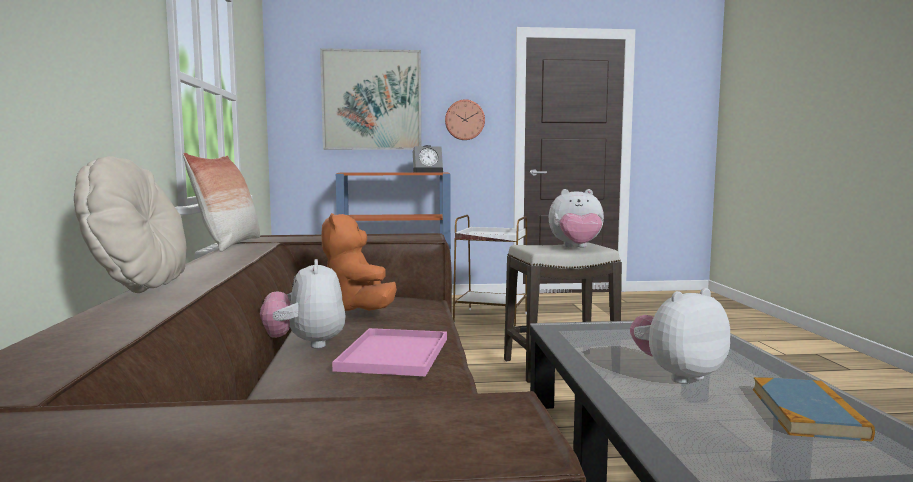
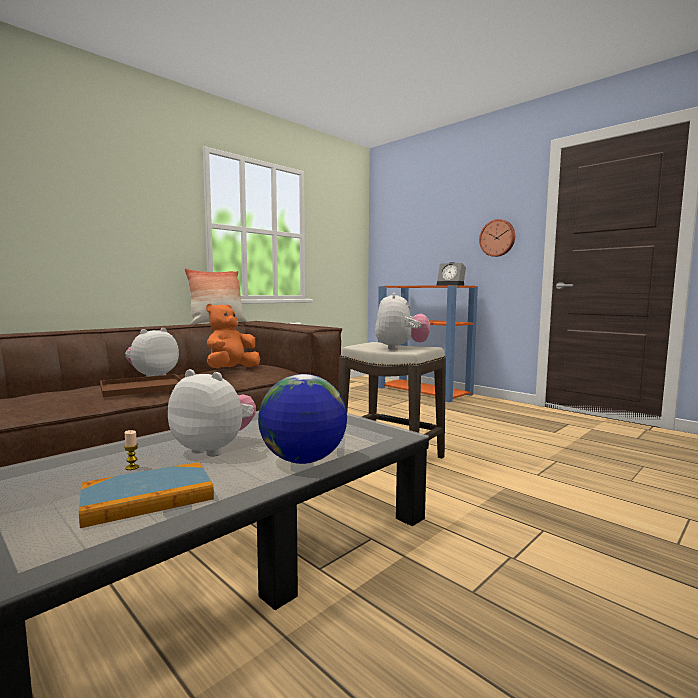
camera: 50 degrees right, 0 degrees up
(139, 288) = (76, 330): beige pillow -> none
(371, 100) = (428, 229): picture -> none
(395, 355) = (141, 387): pink tray -> brown tray
(490, 318) = (453, 415): white side table -> none
(576, 248) = (401, 348): plush toy -> plush toy turned 135 degrees counterclockwise
(711, 409) = (132, 467): none -> candle
(740, 357) = (303, 460): none -> globe

